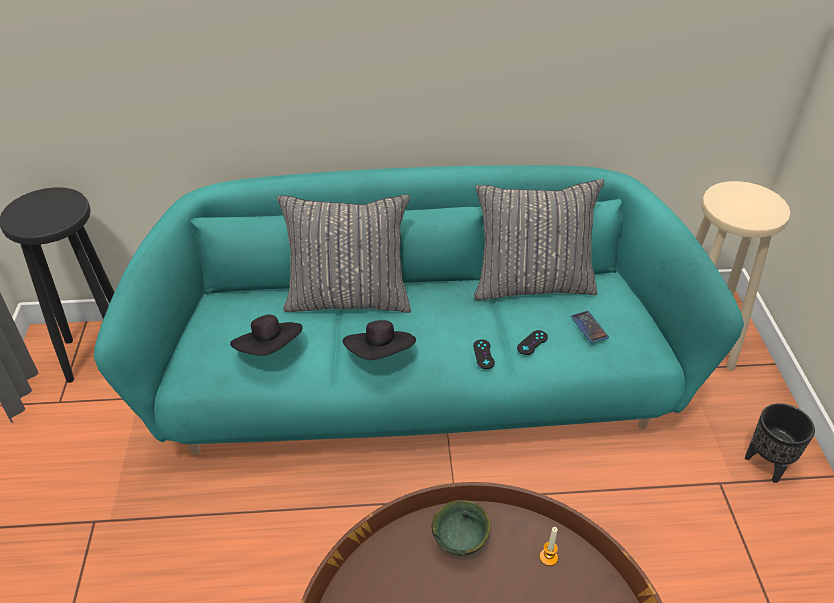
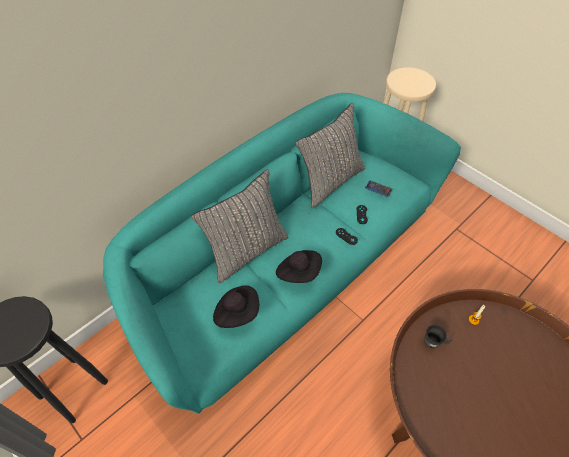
camera: 40 degrees left, 10 degrees up
(461, 543) = (434, 343): green bowl -> grey mug
(767, 464) = (465, 207): black planter -> none

